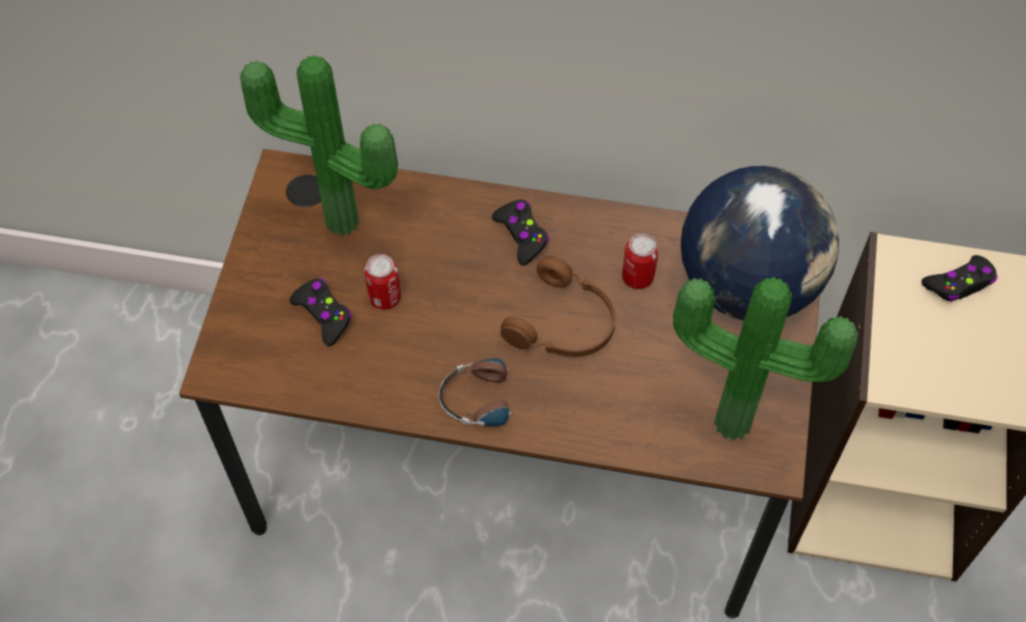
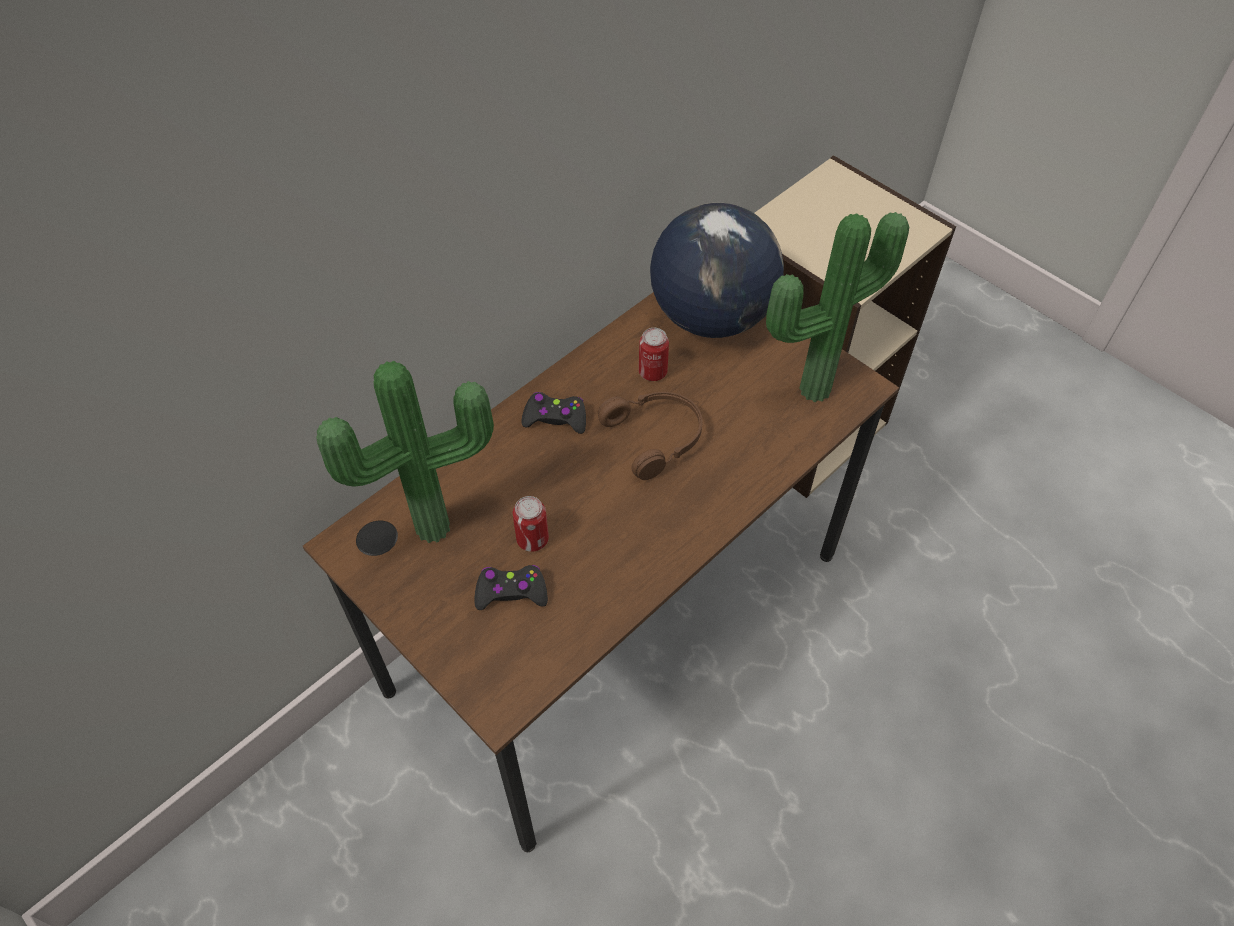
camera: 55 degrees left, 5 degrees down
(491, 398) = (684, 520): headphones -> none
(959, 284) = (808, 210): black game controller -> none

